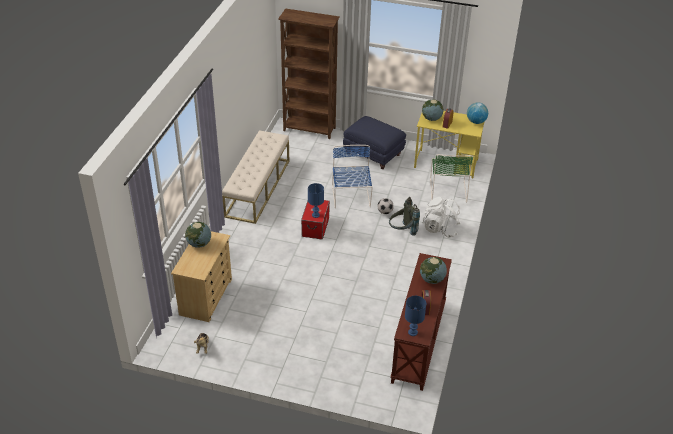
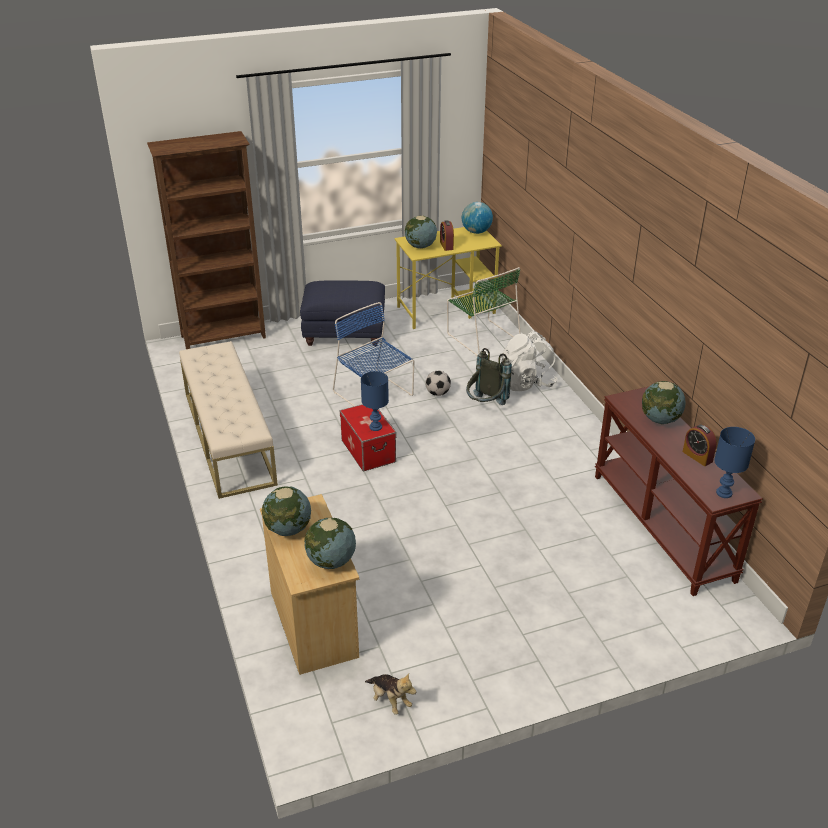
camera: 35 degrees left, 5 degrees down
(200, 267) = (331, 561): none -> globe

